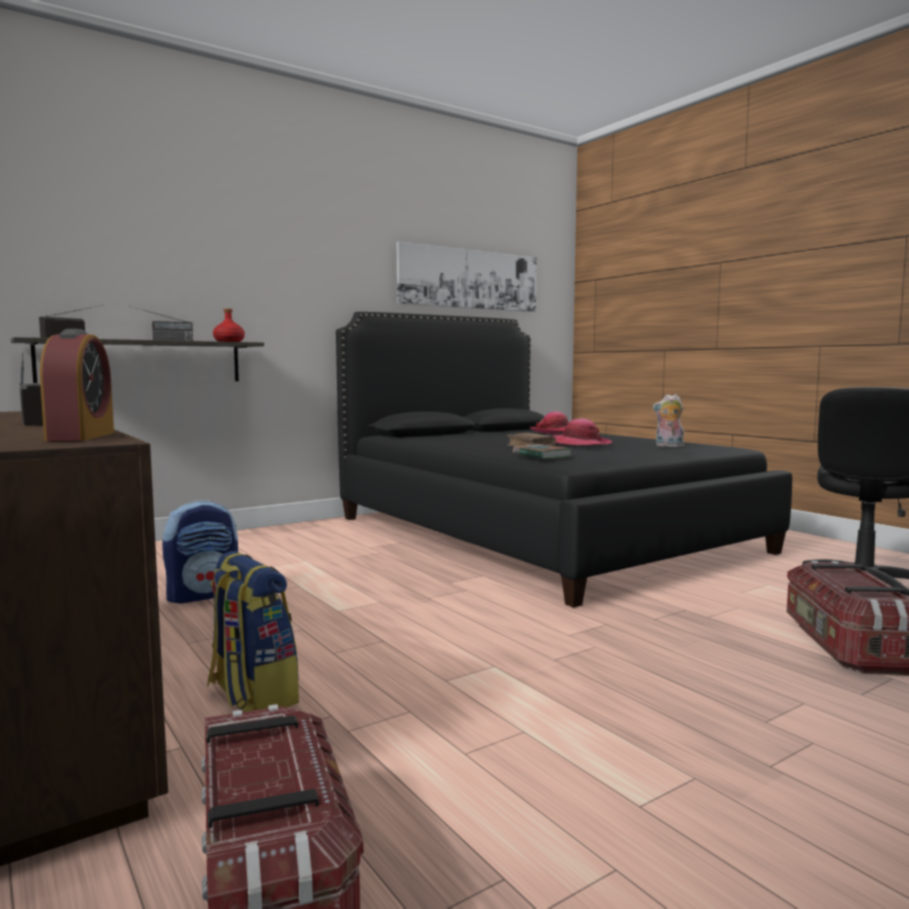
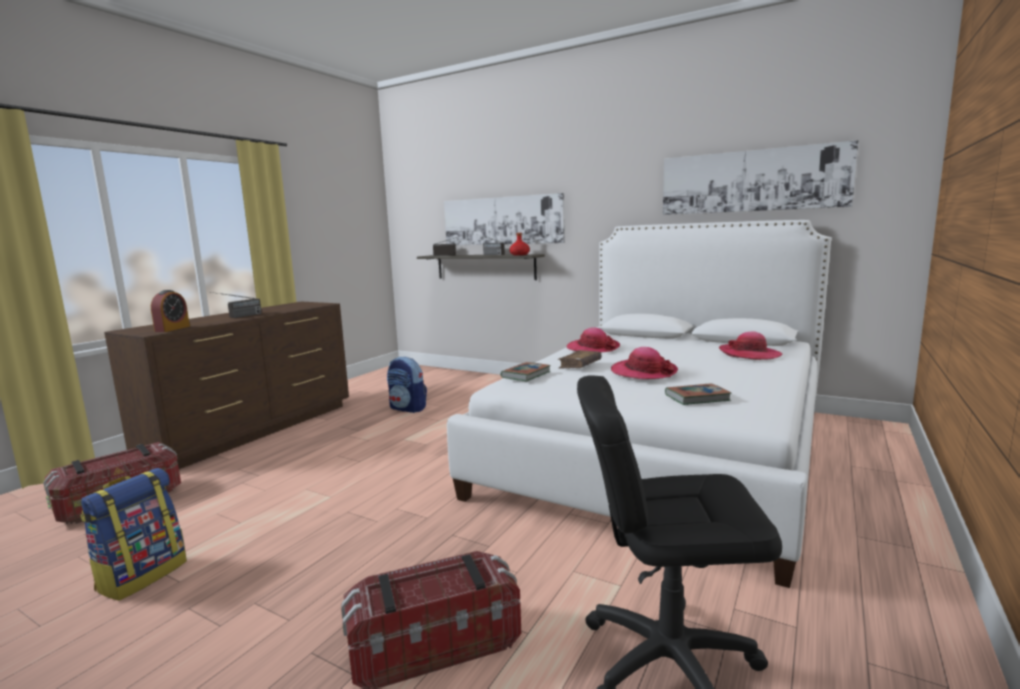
camera: 65 degrees right, 5 degrees up
(81, 436) = (172, 329): alarm clock -> alarm clock turned 45 degrees counterclockwise
(176, 289) = (502, 221): none -> picture
(251, 696) = (279, 455): backpack -> backpack (142, 575)
(456, 442) = (593, 348): none -> hat
(538, 534) = (660, 449): black bed -> white bed
(668, 446) = (697, 398): plush toy -> book

